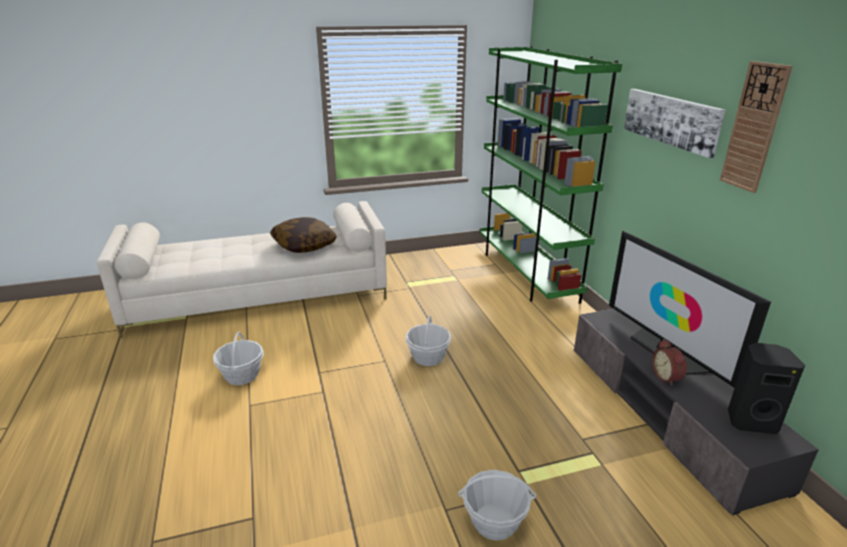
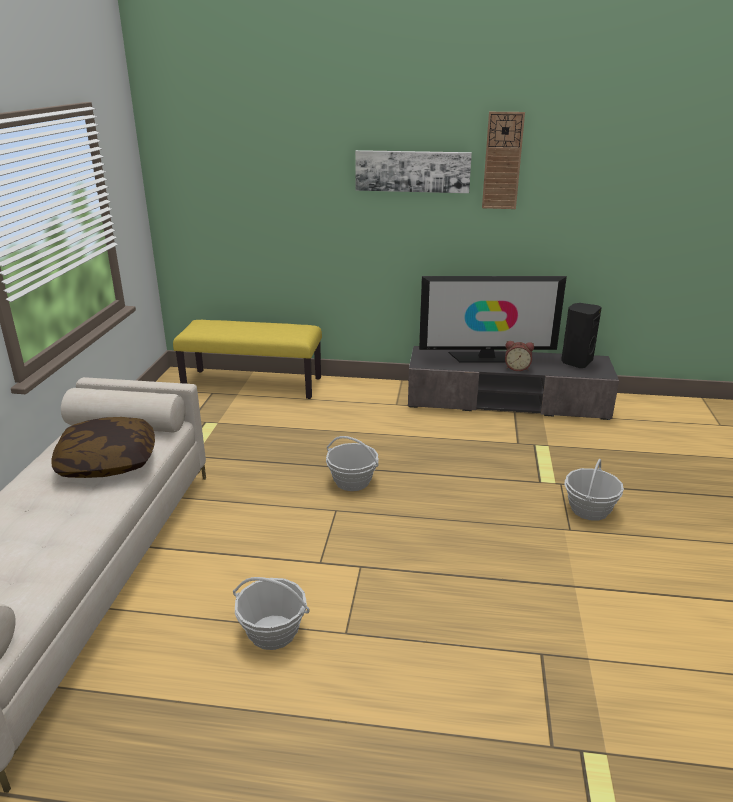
camera: 65 degrees left, 0 degrees up
(526, 273) = (253, 384): green bookcase -> yellow bench

